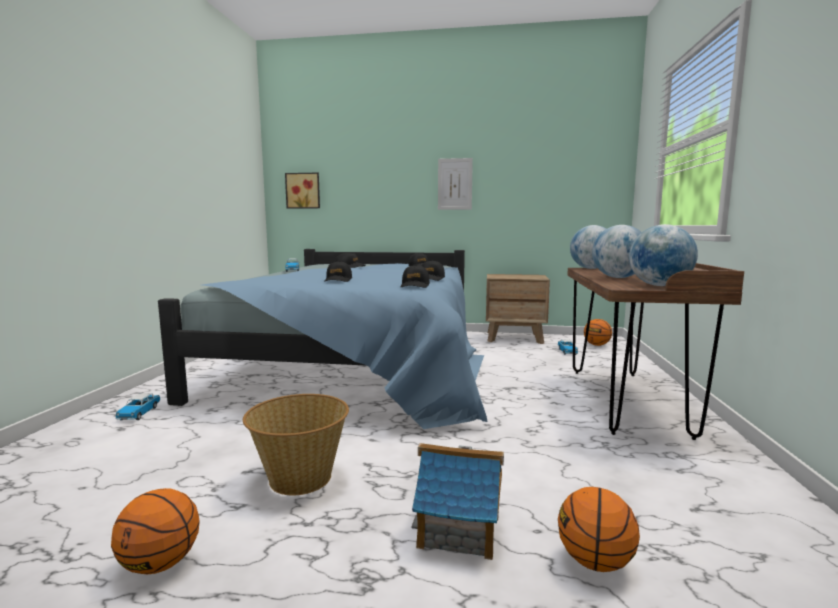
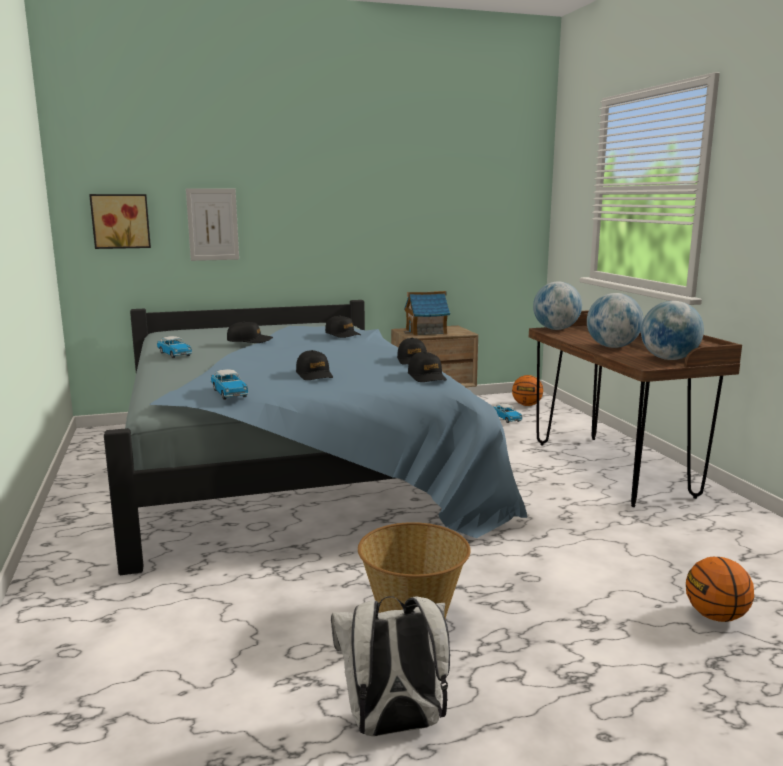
camera: 25 degrees left, 5 degrees up
(139, 413) = (97, 595): toy car -> toy car (229, 393)
(160, 564) = (393, 726): basketball -> white backpack
(455, 184) = (347, 212): picture -> picture (213, 224)
(459, 529) = (602, 621): toy house -> toy house (426, 332)

